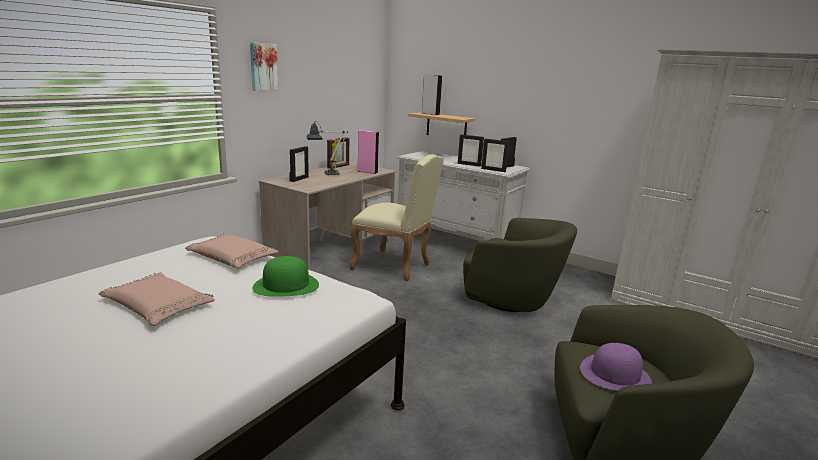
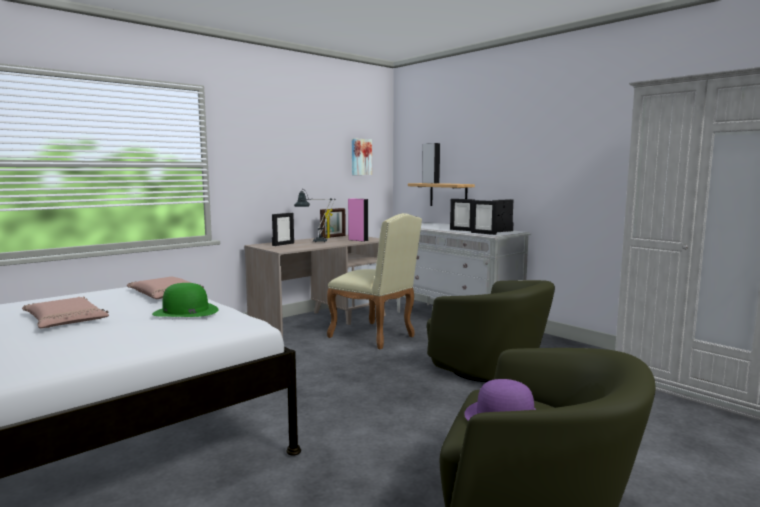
camera: 15 degrees right, 10 degrees down
(263, 67) = (252, 139): picture -> picture (360, 157)

